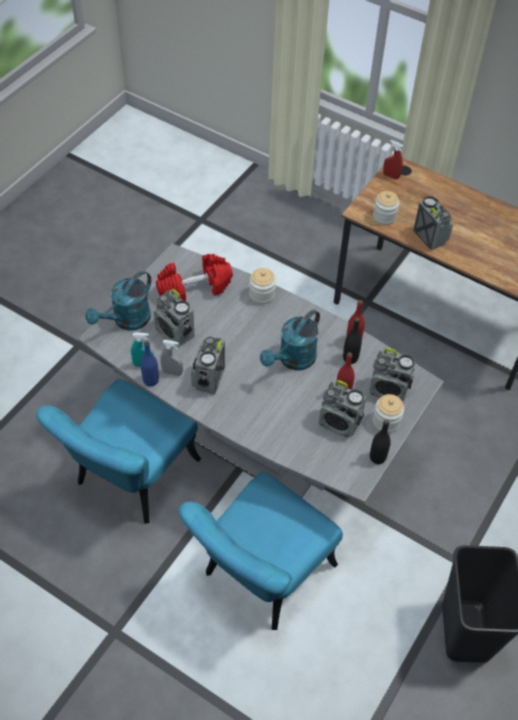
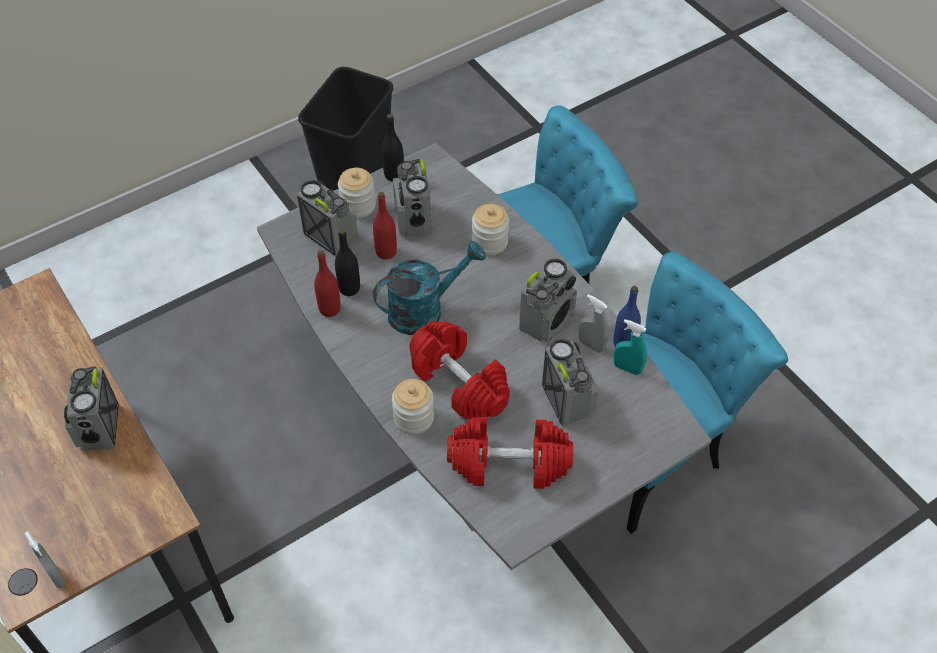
camera: 155 degrees left, 0 degrees up
(127, 321) = (631, 443): turquoise watering can -> none
(245, 322) = (460, 382): none -> red dumbbell
(339, 423) = (413, 220): radio -> radio turned 150 degrees counterclockwise
(384, 217) = (137, 491): jar -> jar (490, 242)
(391, 176) = (56, 576): red spray bottle -> grey spray bottle

